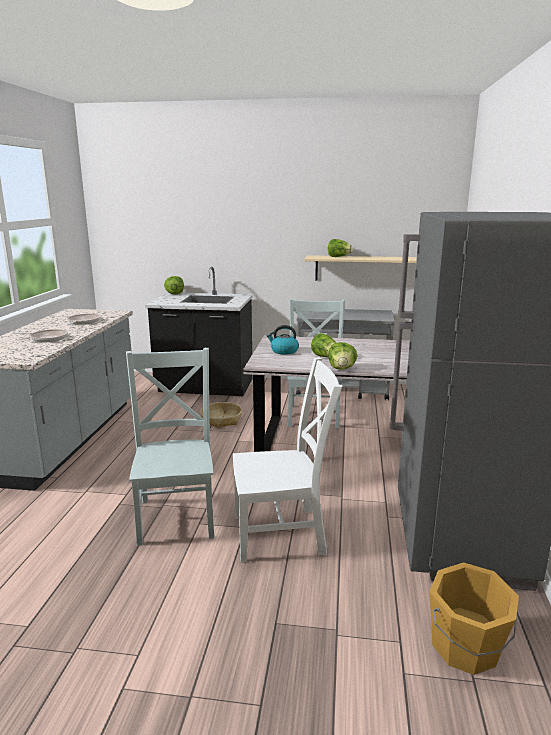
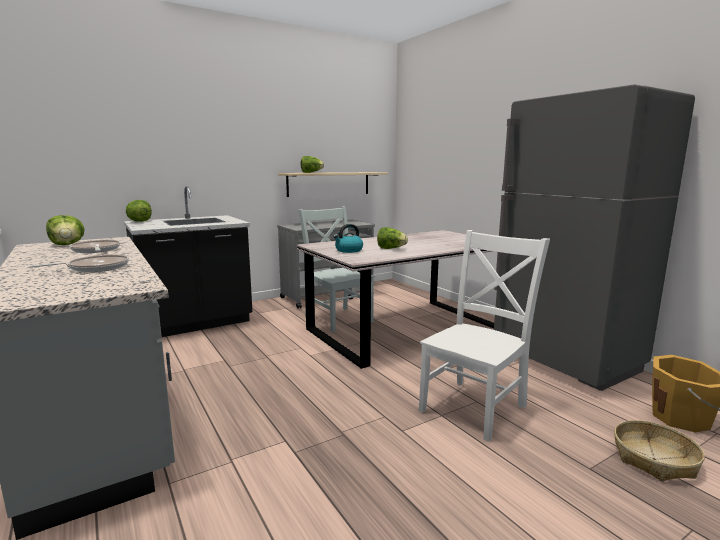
camera: 40 degrees left, 5 degrees down
(177, 515) = (371, 433): grey chair -> none
(221, 420) = (264, 344): basket -> basket (654, 459)
(342, 368) = (424, 252): lettuce -> lettuce (67, 245)

